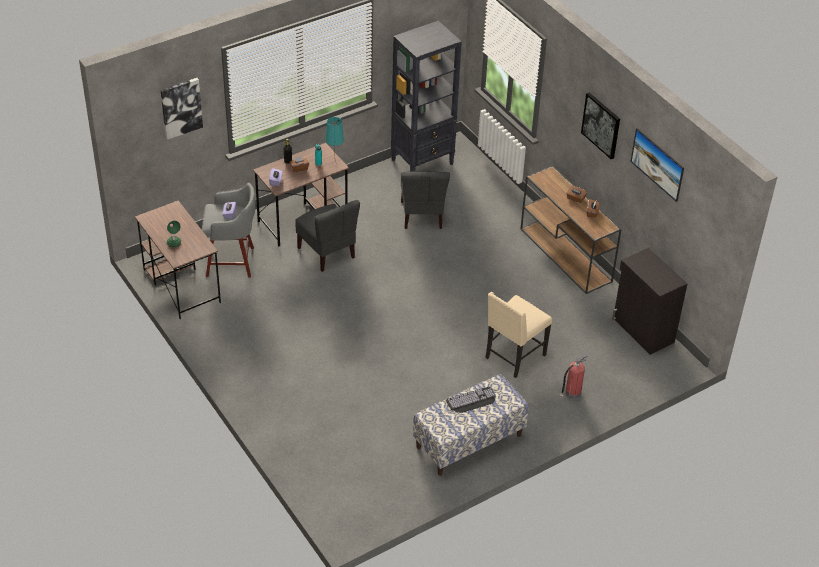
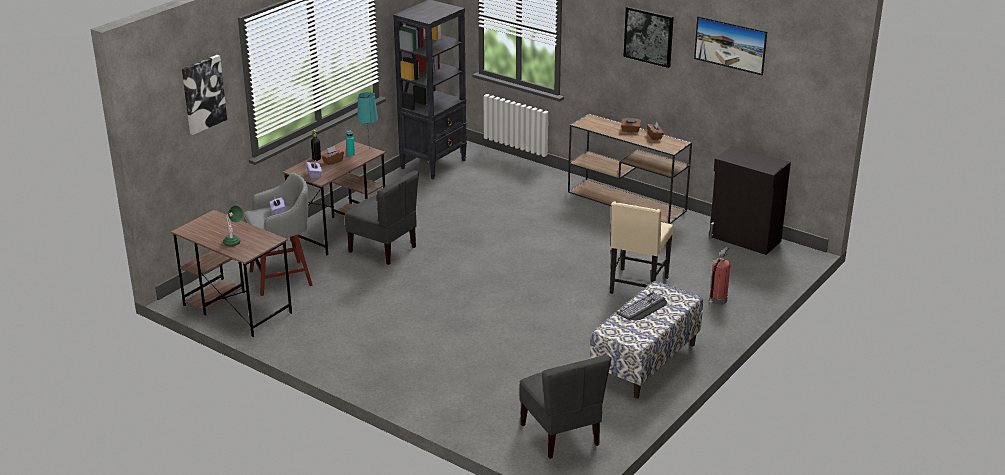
camera: 20 degrees left, 15 degrees down
(422, 215) = (462, 202): grey chair -> grey chair (561, 435)

